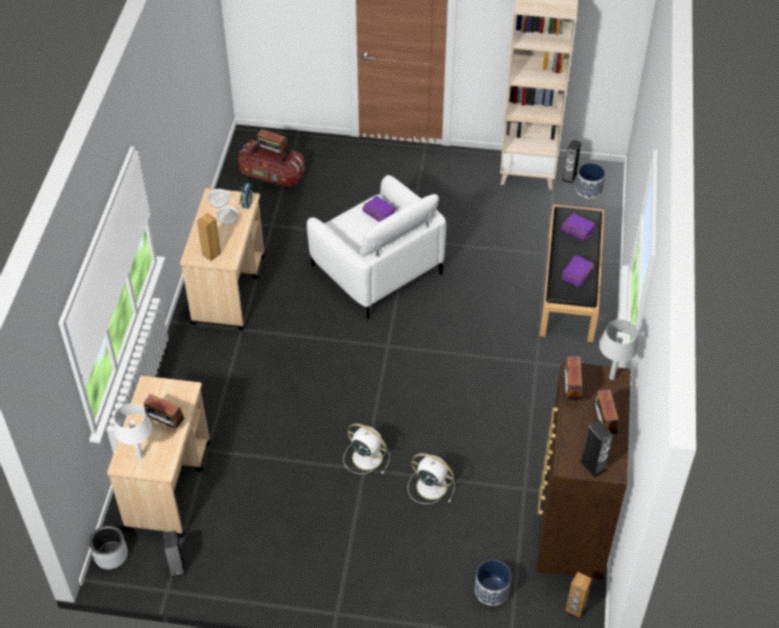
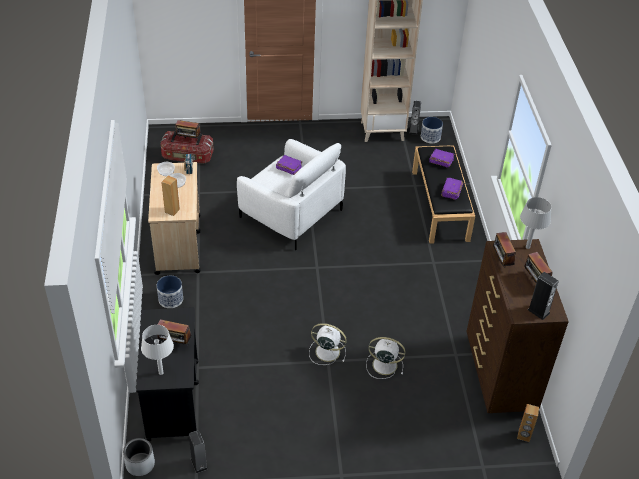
camera: 15 degrees left, 5 degrees down
(168, 484) = (173, 399): beige cart -> black cart
(492, 591) = (456, 434): planter -> planter (171, 299)

